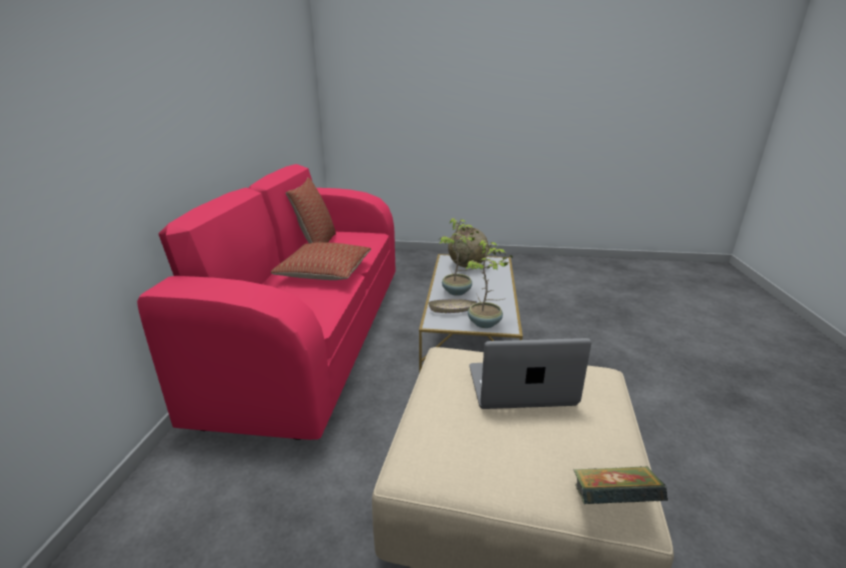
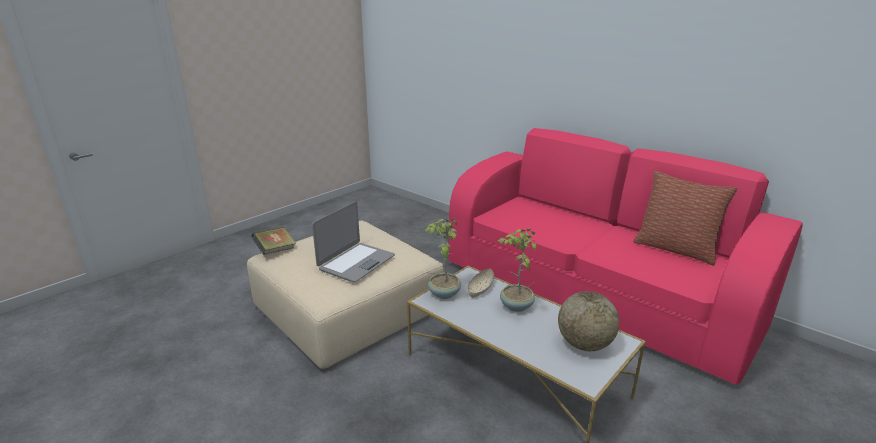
camera: 125 degrees right, 0 degrees up
(325, 272) = (583, 237): pillow -> none

